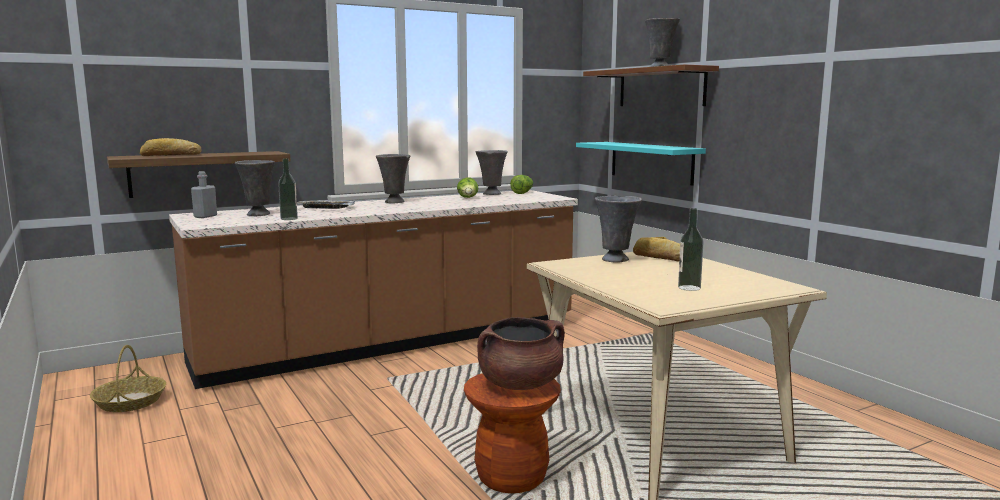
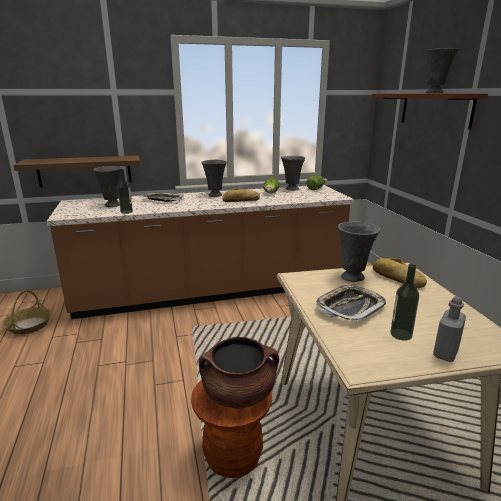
camera: 15 degrees right, 10 degrees up
(171, 155) = (61, 159): bread -> bread (241, 200)
(205, 216) = (78, 205): grey bottle -> grey bottle (445, 353)
(627, 277) = (350, 307): none -> tray
(651, 162) = (420, 171): turquoise shelf -> none

